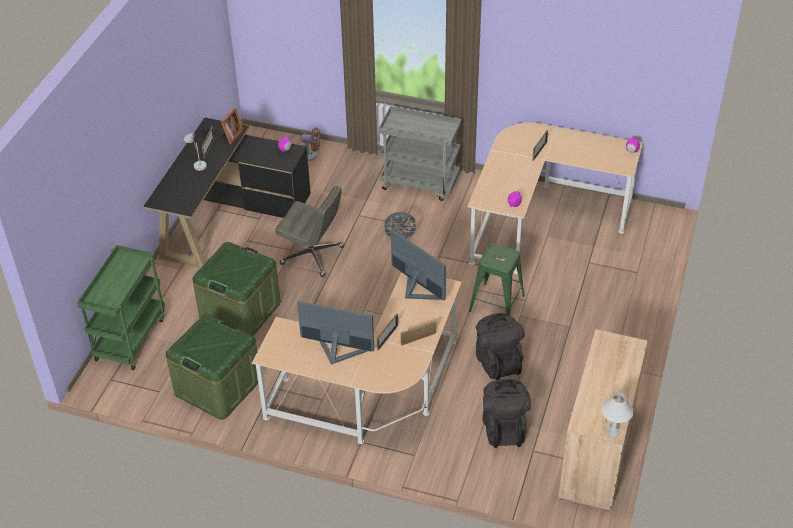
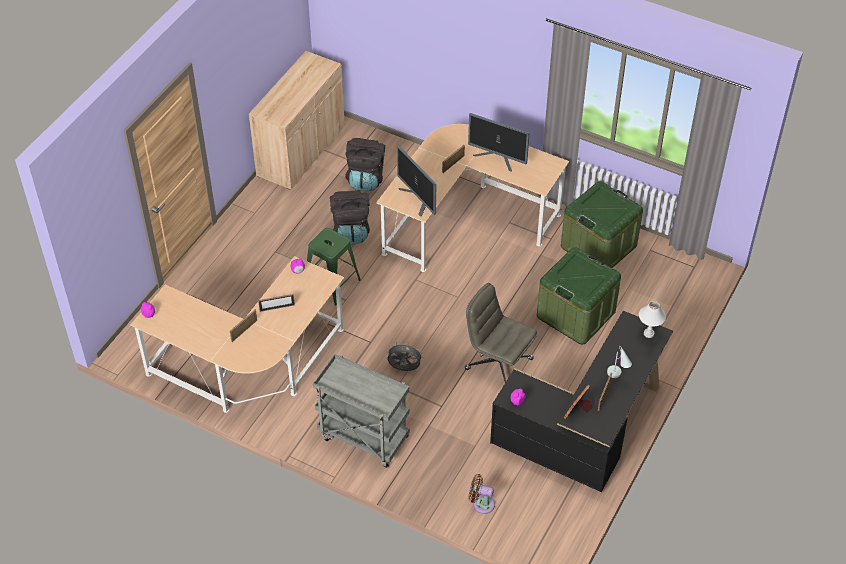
camera: 170 degrees left, 5 degrees up
(130, 337) = (680, 303): green cart -> none
(418, 339) = (428, 159): picture frame -> picture frame (277, 308)
(613, 431) = (308, 58): white table lamp -> white table lamp (648, 333)

